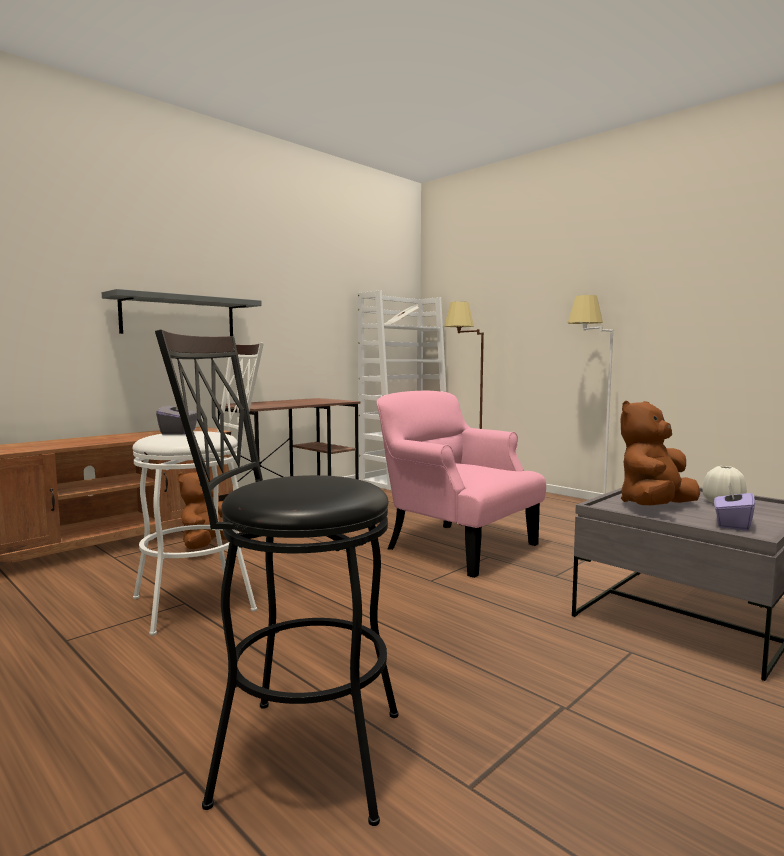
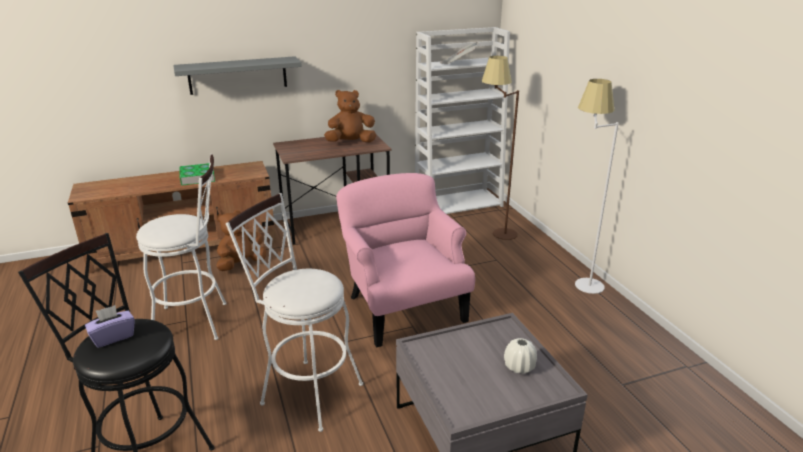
camera: 25 degrees right, 20 degrees up
(133, 436) = (197, 177): none -> book
(179, 432) = (170, 220): grey tissue box -> none
(444, 627) = (305, 390): none -> white stool
(655, 507) = (454, 357): brown plush toy -> brown plush toy (350, 142)
(732, 524) = (471, 398): purple tissue box -> purple tissue box (113, 337)

